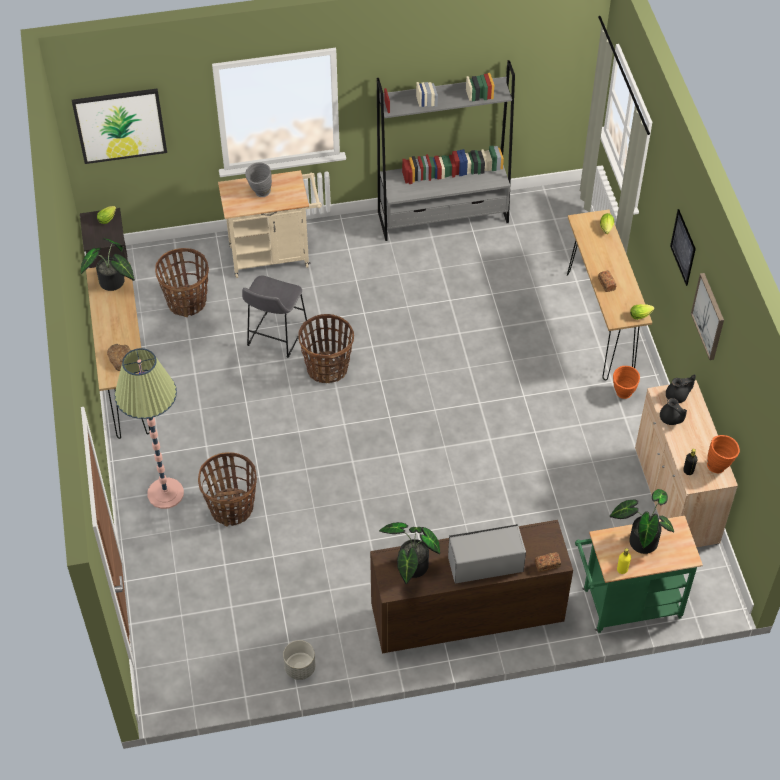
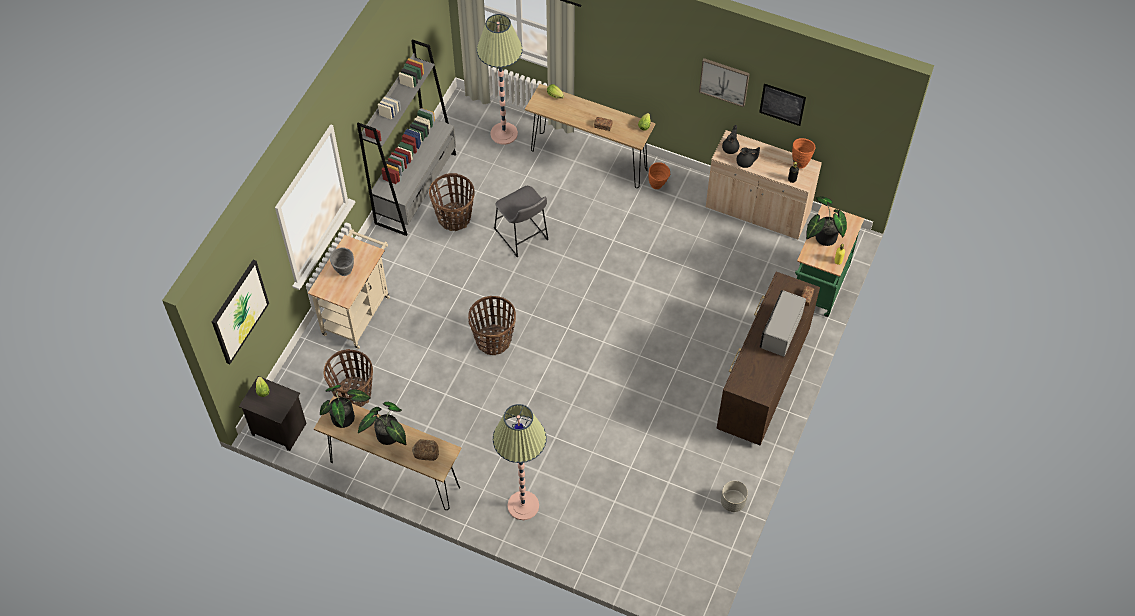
camera: 55 degrees left, 5 degrees up
(232, 508) = (569, 470): basket -> basket (454, 217)
(275, 336) = (436, 355): grey stool -> grey stool (522, 237)
(411, 568) = (754, 374): potted plant -> potted plant (388, 437)
(566, 243) = (504, 133): none -> floor lamp
(683, 247) = (660, 57): picture -> picture (782, 104)

